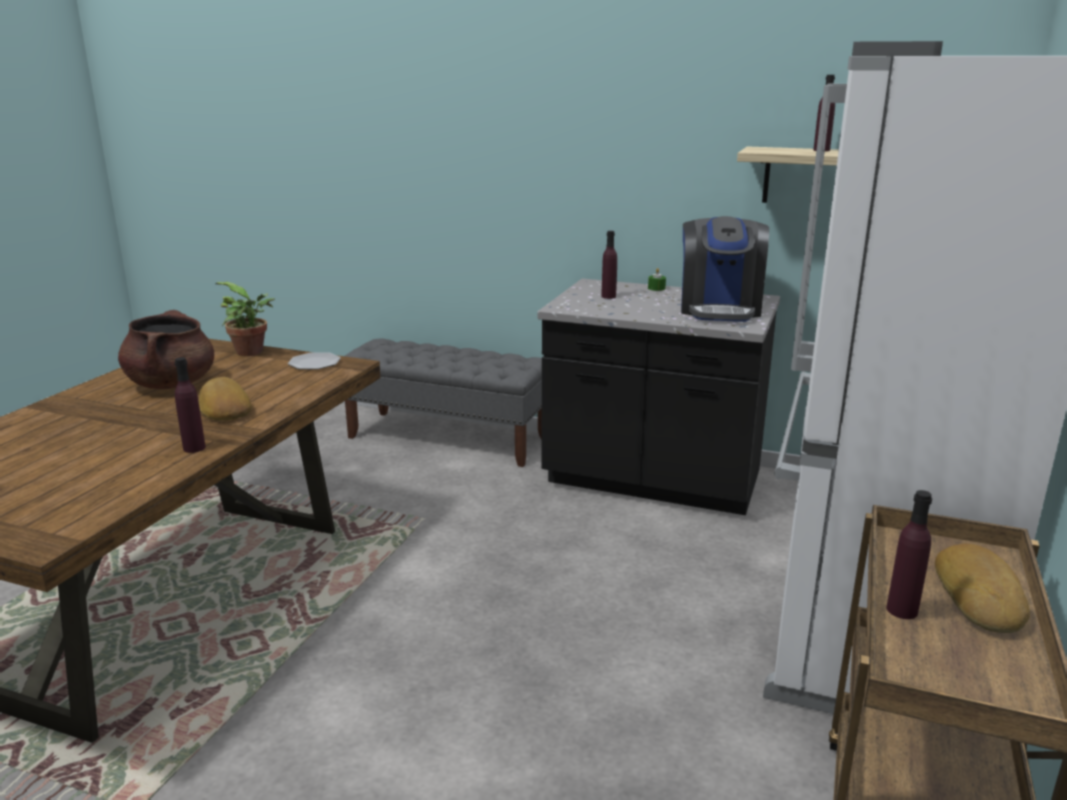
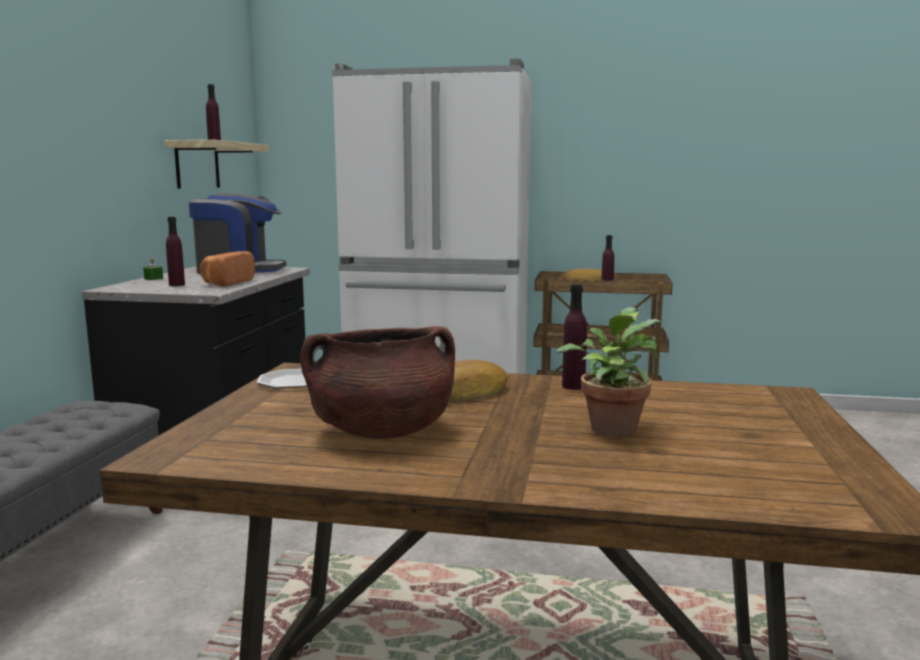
camera: 100 degrees left, 10 degrees down
(253, 352) = (231, 414): potted plant -> potted plant (612, 427)
(615, 309) = (226, 283): none -> bread

